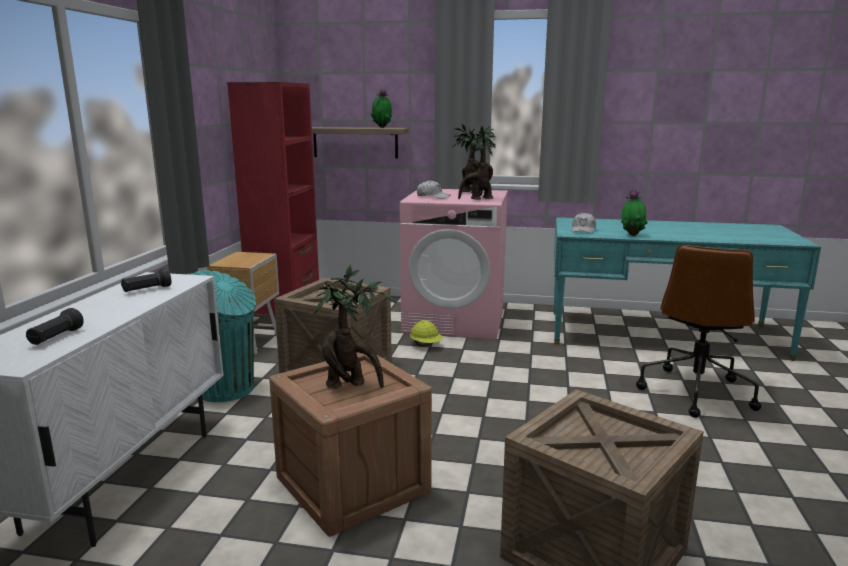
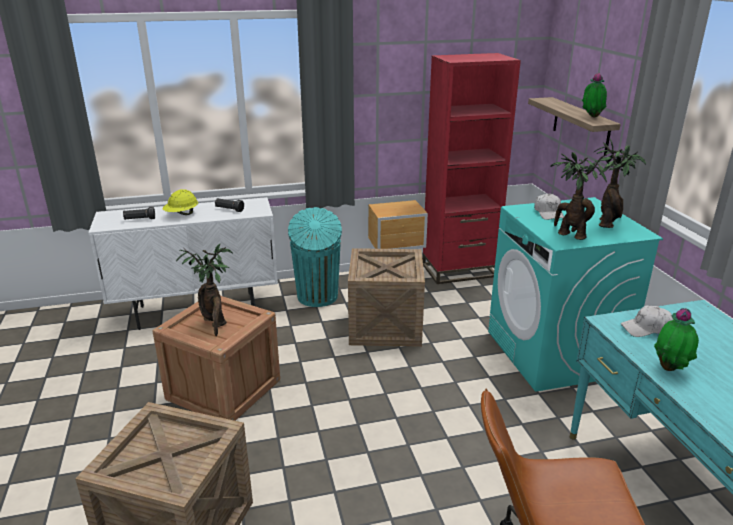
camera: 65 degrees right, 10 degrees up
(426, 345) = (475, 353): yellow hard hat -> yellow hard hat (182, 214)
(455, 321) = (554, 353): pink washing machine -> turquoise washing machine

